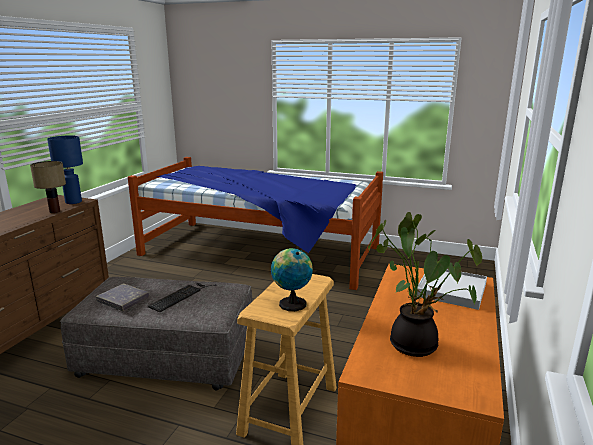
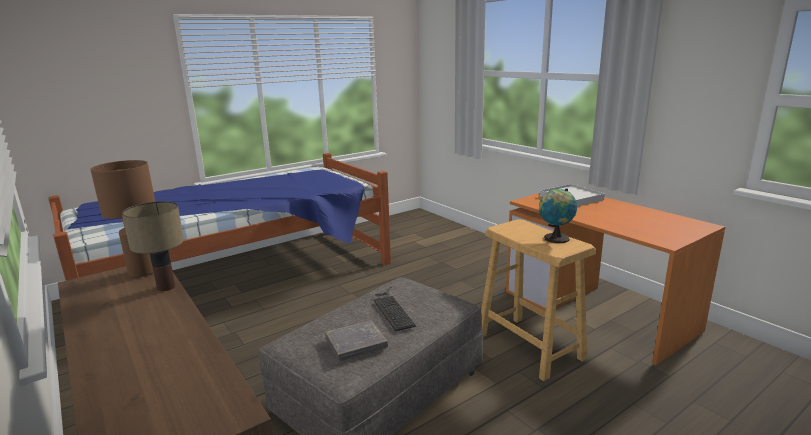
camera: 55 degrees left, 0 degrees up
(74, 202) = (143, 272): blue table lamp -> brown table lamp
(416, 343) = (637, 222): potted plant -> none

